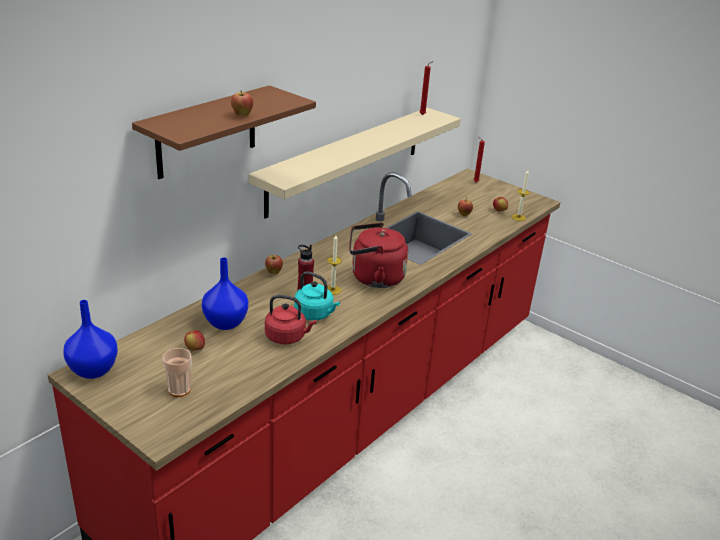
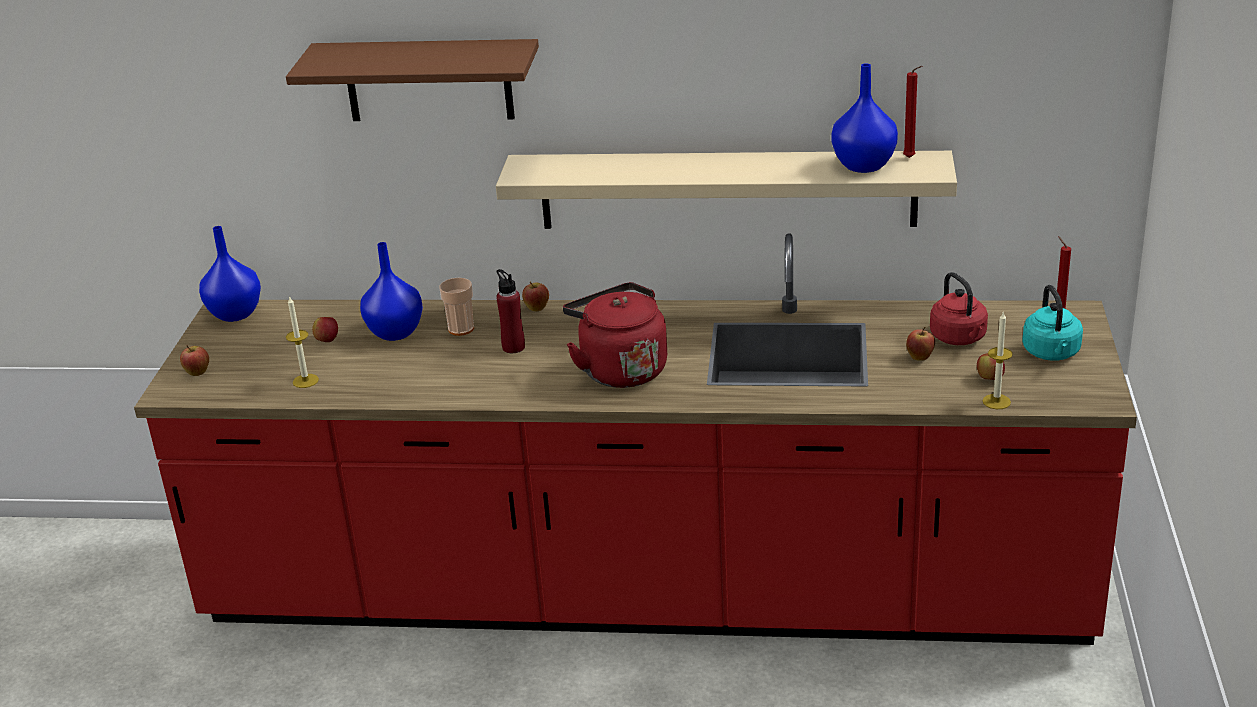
camera: 60 degrees right, 0 degrees up
(179, 389) = (250, 366): cup -> cup (461, 329)
(242, 116) = (408, 65): apple -> apple (197, 373)
(287, 337) = (412, 376): red kettle -> red kettle (959, 338)
(315, 314) = (481, 370): turquoise kettle -> turquoise kettle (1052, 353)
(332, 290) = (550, 357): candle -> candle (305, 381)
(415, 123) = (863, 166): none -> blue vase

